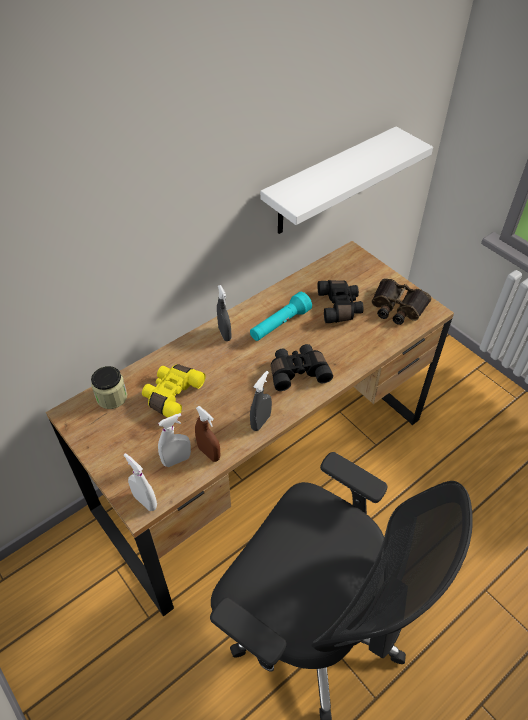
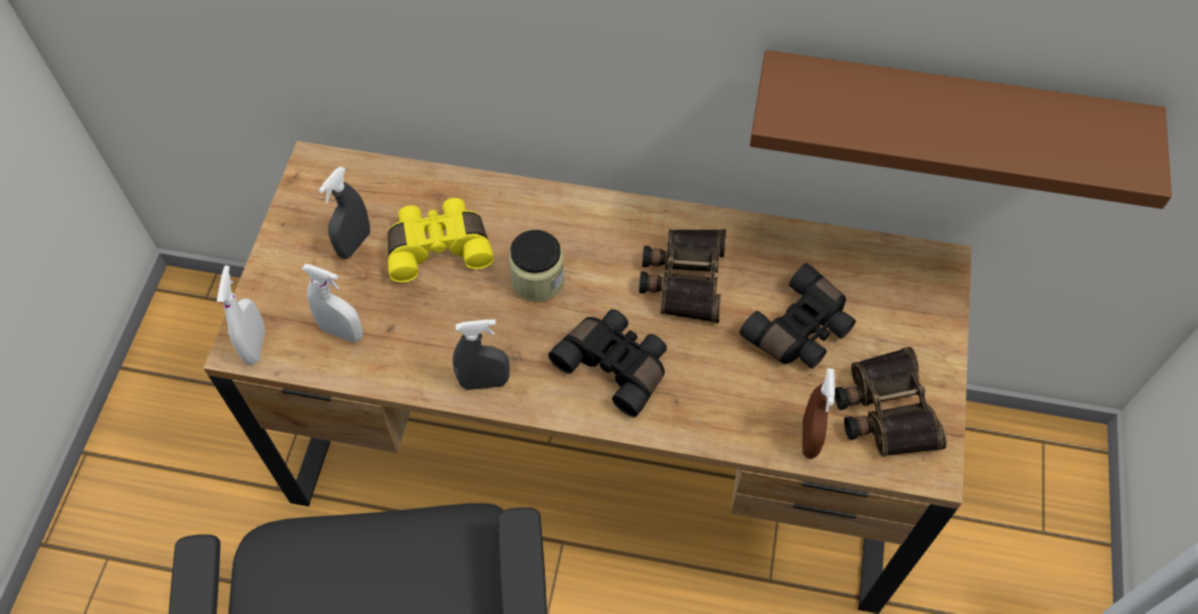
camera: 50 degrees right, 10 degrees up
(112, 397) = (376, 187): jar -> jar (538, 280)
(209, 453) = (382, 359): brown spray bottle -> brown spray bottle (809, 438)
(224, 334) = (599, 225): grey spray bottle -> grey spray bottle (354, 244)
(279, 324) = (683, 278): turquoise flashlight -> binoculars
(329, 182) = (945, 119): white shelf -> brown shelf

